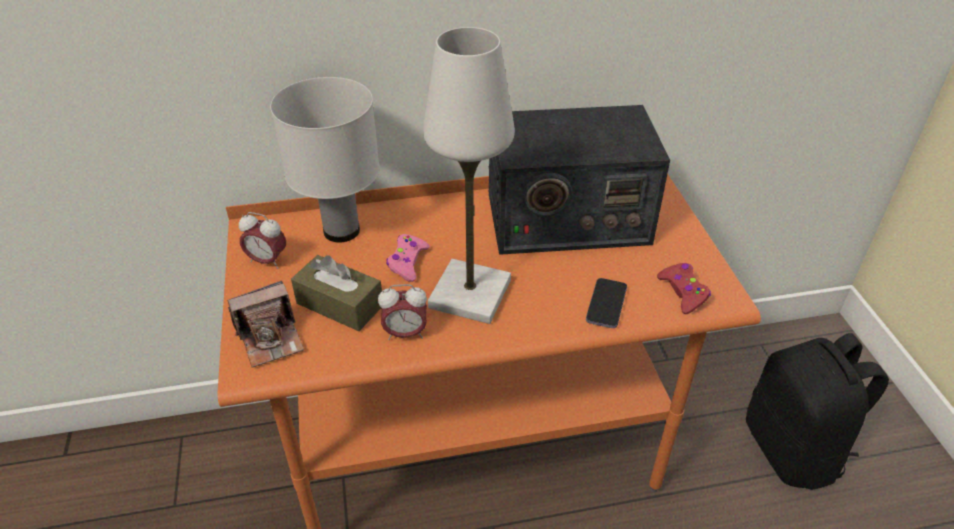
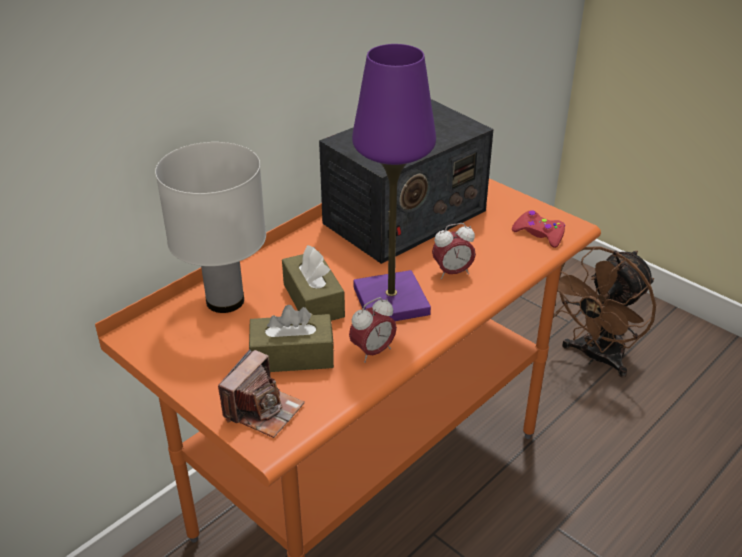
camera: 35 degrees left, 5 degrees down
(267, 261) = (183, 353): alarm clock -> alarm clock (452, 272)
(407, 262) = (313, 300): pink game controller -> brown tissue box
(470, 293) = (390, 301): white table lamp -> purple table lamp
(606, 304) = (497, 264): phone -> none
(793, 450) = (595, 357): black backpack -> brown fan

